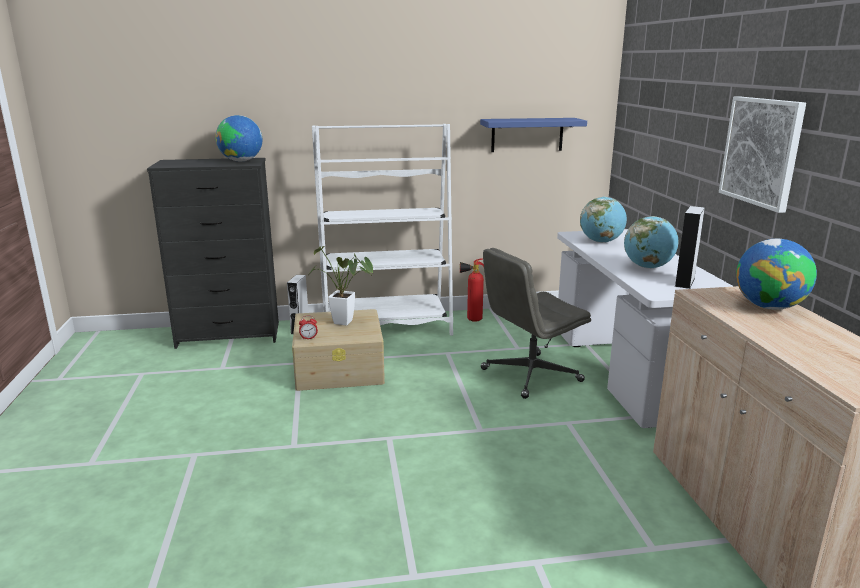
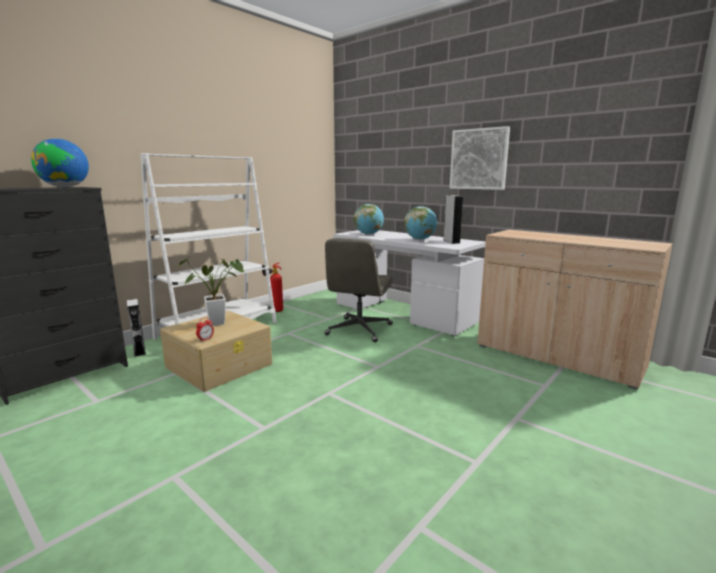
camera: 40 degrees left, 5 degrees down
(527, 134) = (289, 171): blue shelf -> none
(769, 307) = (536, 234): globe -> none

